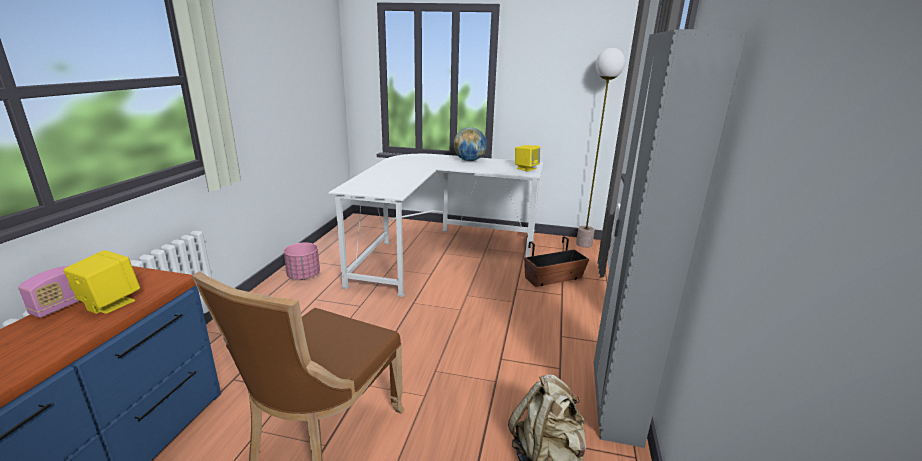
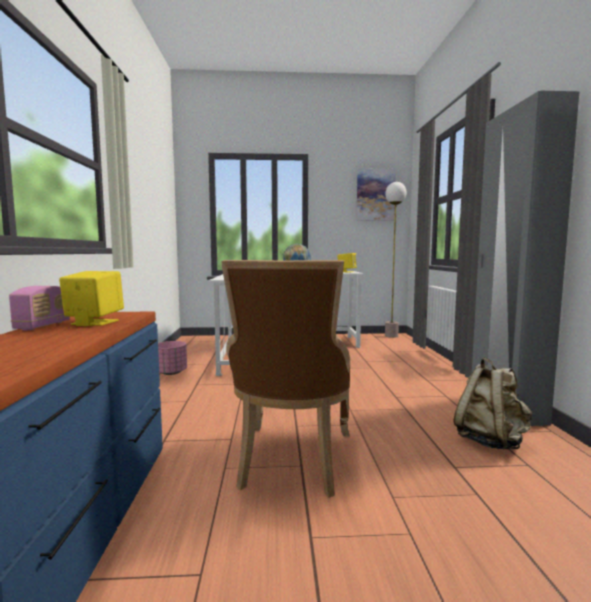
camera: 15 degrees left, 15 degrees down
(553, 278) = (388, 353): planter -> none
(586, 62) = (375, 195): none -> picture

